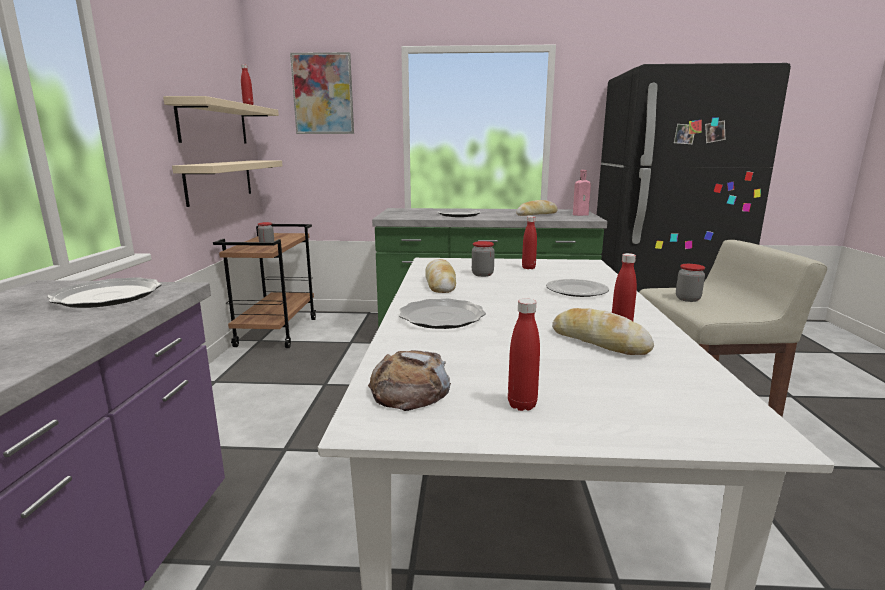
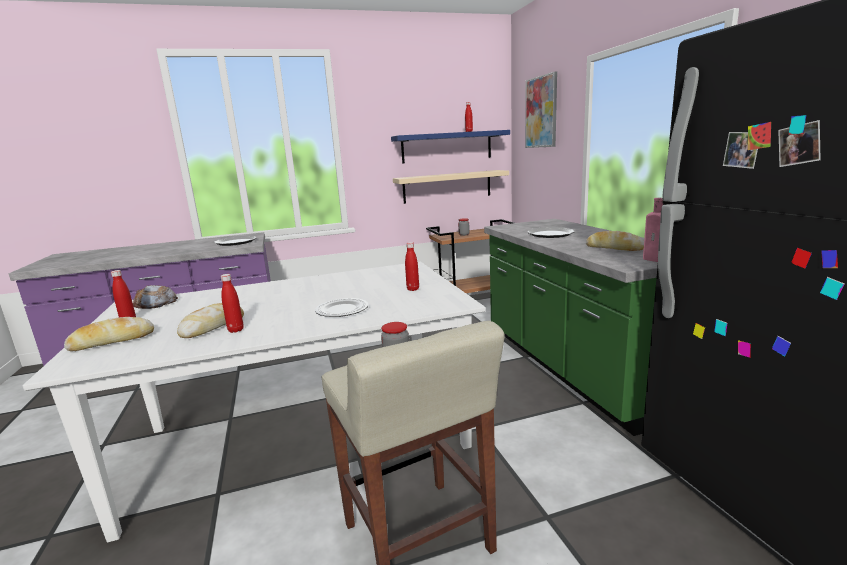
camera: 70 degrees right, 0 degrees up
(214, 123) = (447, 147): beige shelf -> blue shelf
(440, 283) = (342, 278): bread -> bread (112, 341)
(442, 317) = (263, 290): plate -> none
(482, 274) = (377, 282): jar -> none

